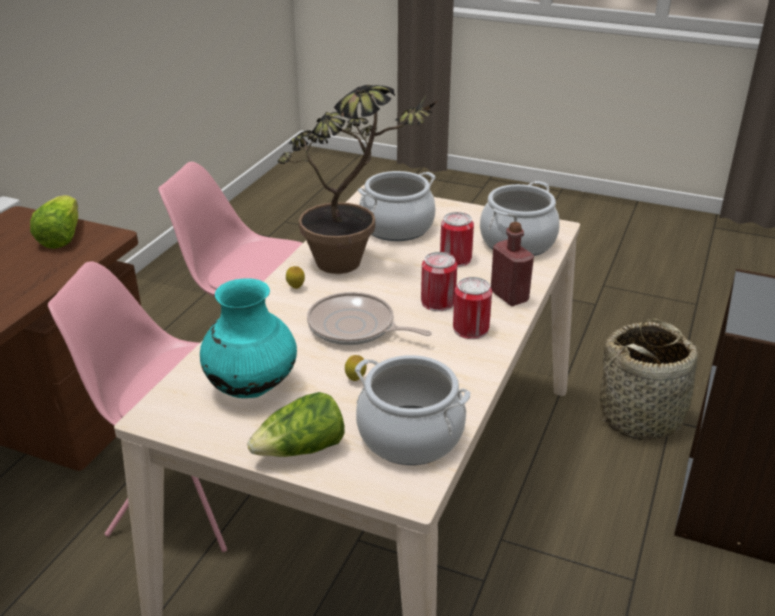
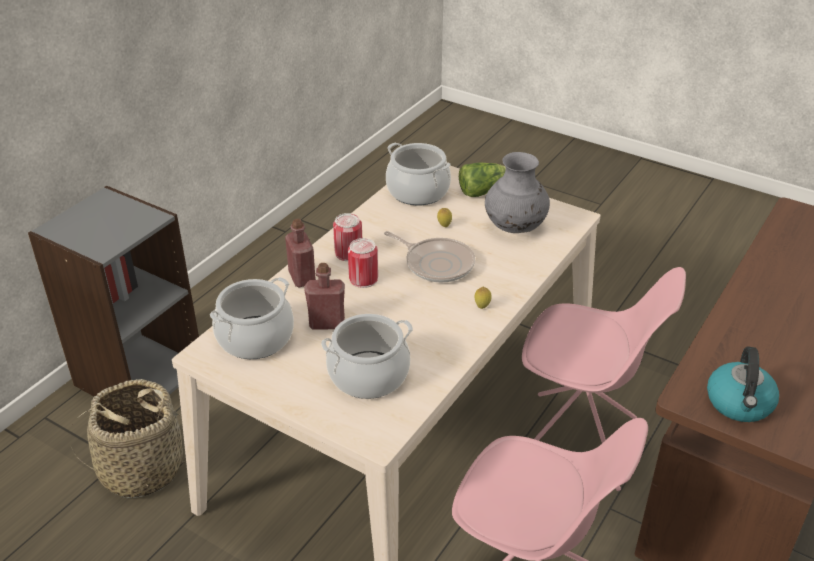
camera: 170 degrees left, 5 degrees up
(61, 237) = (739, 404): lettuce -> kettle
(252, 387) = (515, 228): turquoise vase -> grey vase
(354, 266) = (425, 326): potted plant -> none
(455, 259) = (327, 323): can -> red bottle

